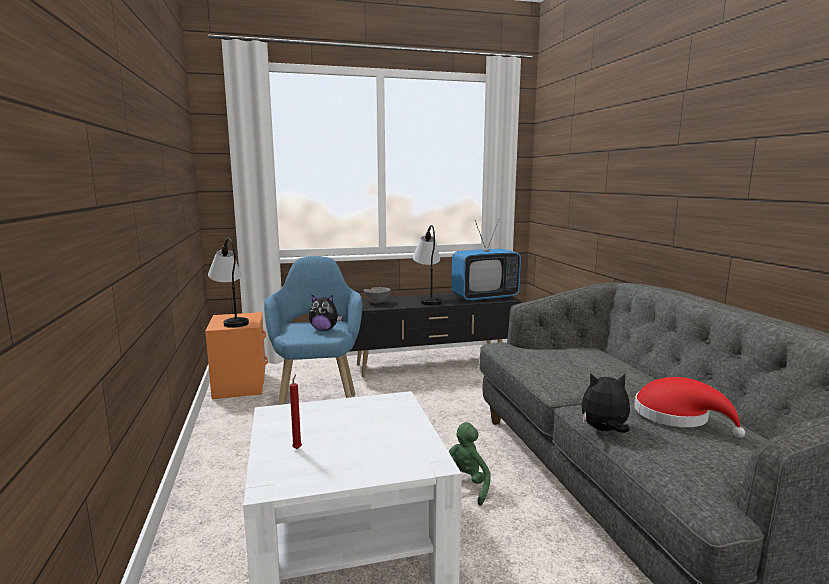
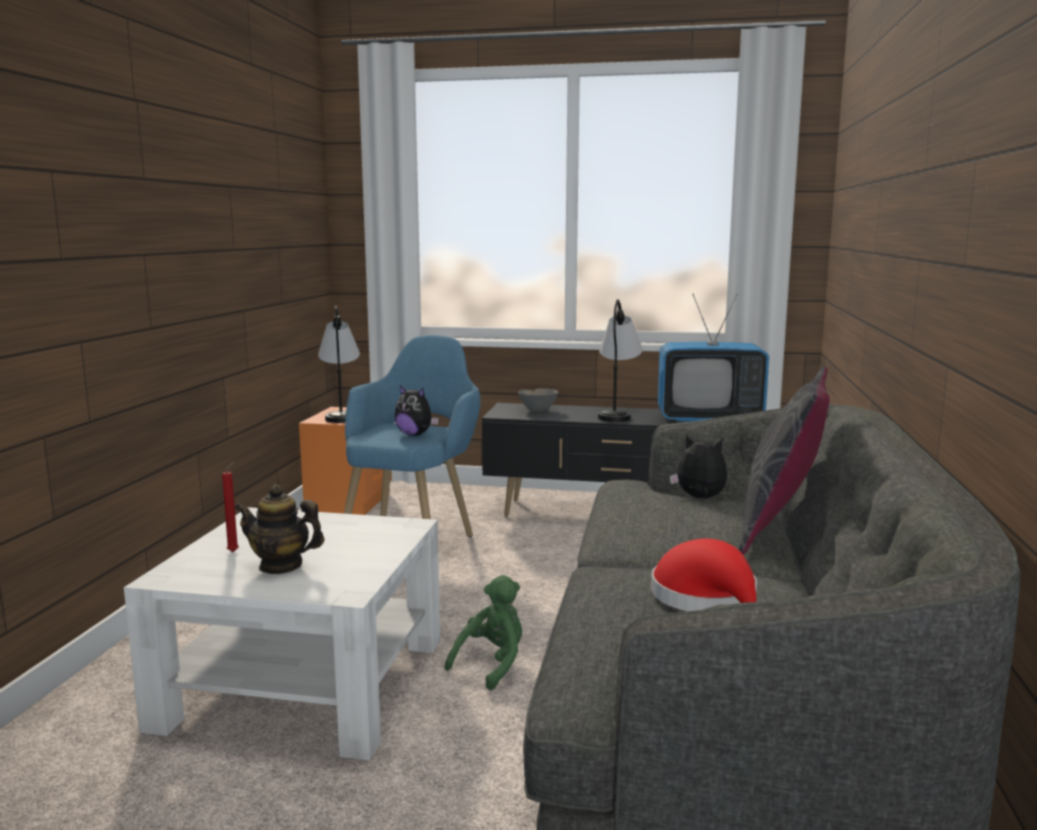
camera: 25 degrees right, 0 degrees up
(353, 452) = (281, 566): none -> teapot
(604, 430) = (582, 597): plush toy -> plush toy (699, 498)
(628, 363) = (779, 530): none -> grey pillow

